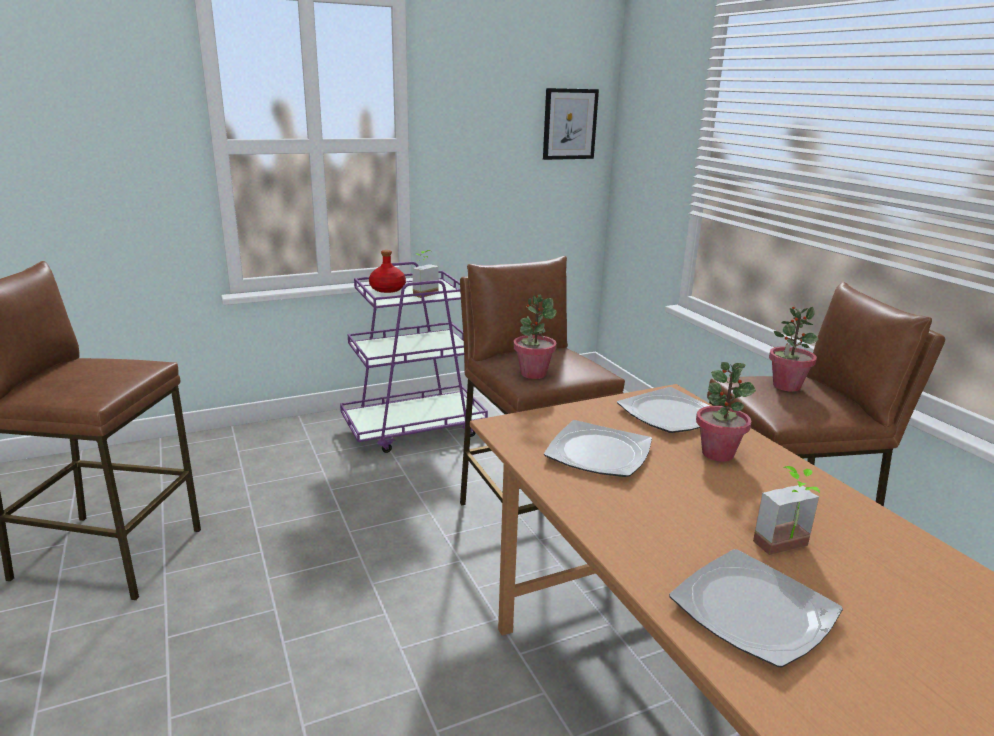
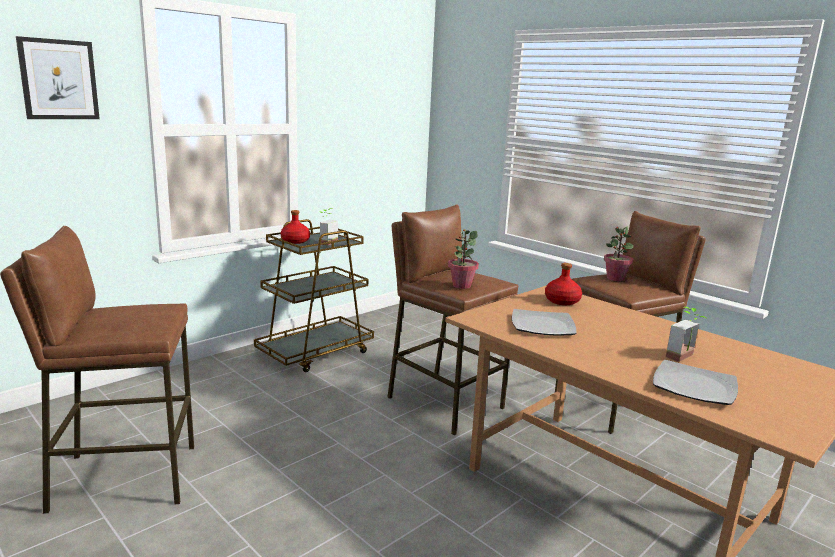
camera: 20 degrees left, 5 degrees down
(414, 428) = (316, 353): purple cart -> brown cart
(569, 124) = (402, 113): picture -> picture (59, 79)
(670, 414) = (562, 301): plate -> red bottle
(718, 453) = (608, 318): potted plant -> none

